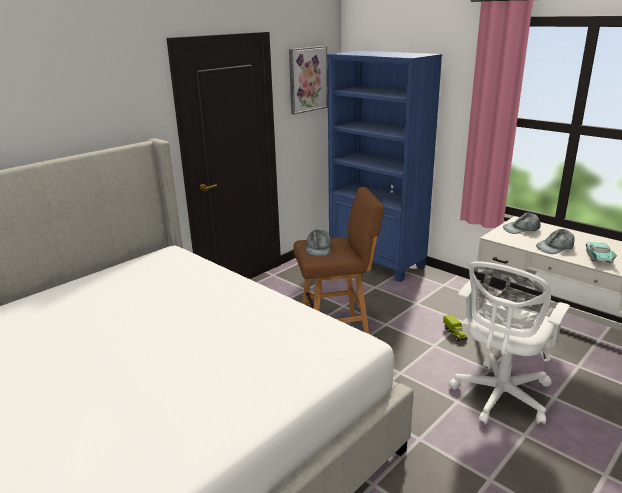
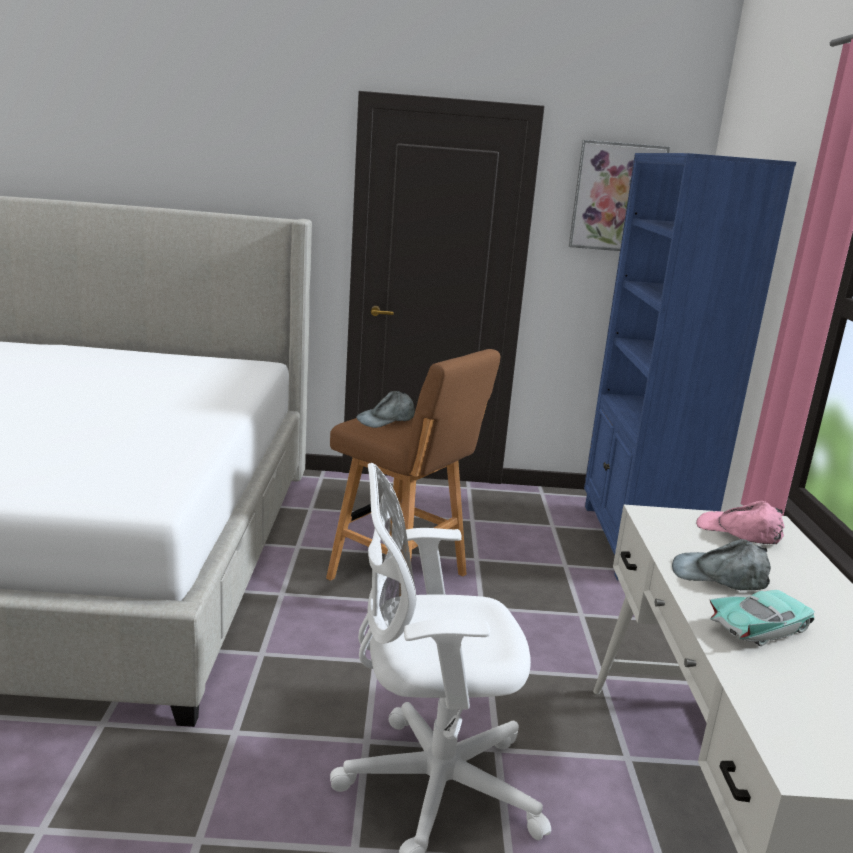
camera: 45 degrees right, 5 degrees down
(455, 334) = (551, 679): toy truck -> none
(521, 229) = (739, 531): grey cap -> pink cap

